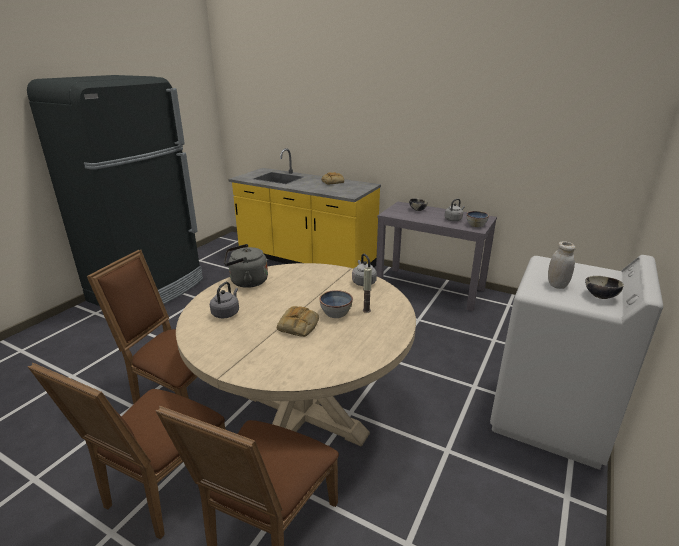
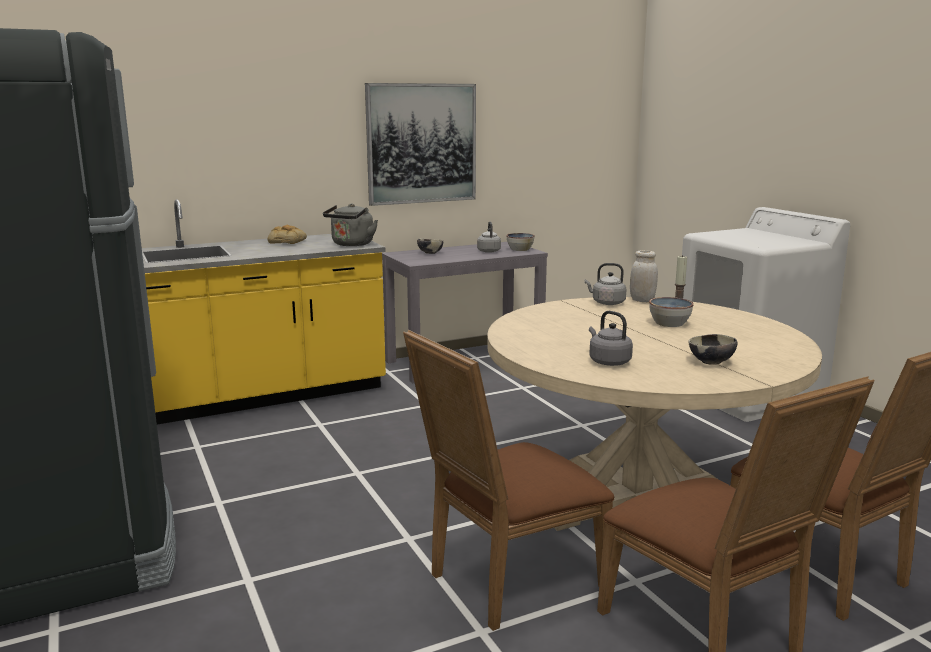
camera: 55 degrees left, 10 degrees down
(246, 282) = (526, 341): grey kettle -> grey kettle (351, 244)
(298, 326) = (683, 340): bread -> none
(434, 133) = (421, 143): none -> picture
(557, 285) = (757, 241): white jar -> white jar (642, 300)
(600, 296) = (788, 239): bowl -> bowl (711, 362)

